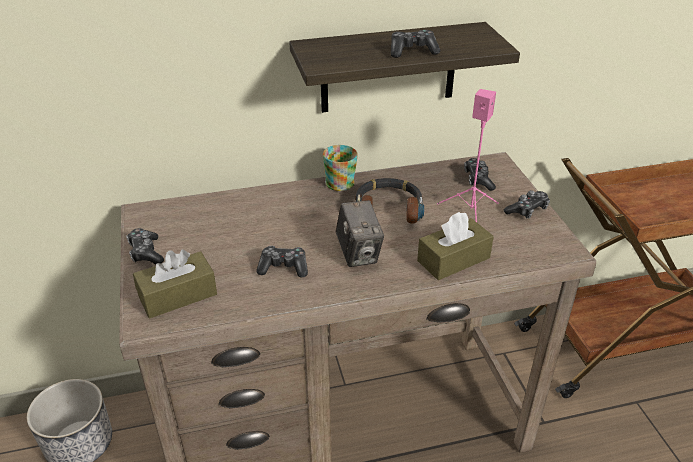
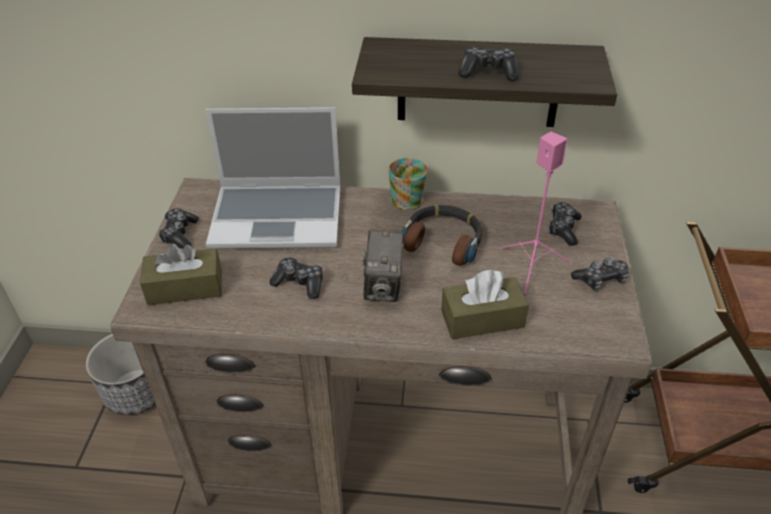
camera: 20 degrees right, 5 degrees up
(234, 219) = (279, 217): none -> laptop

